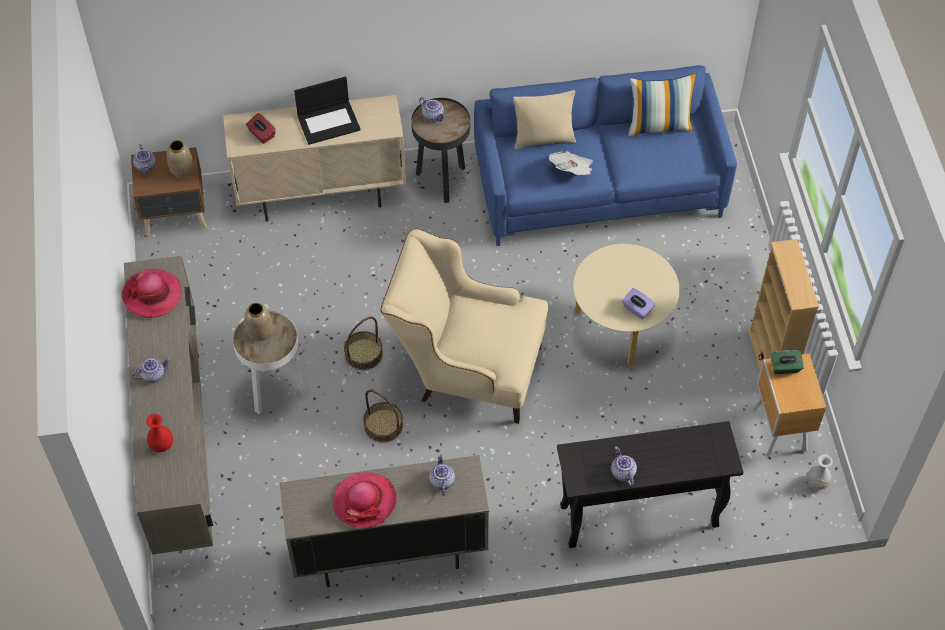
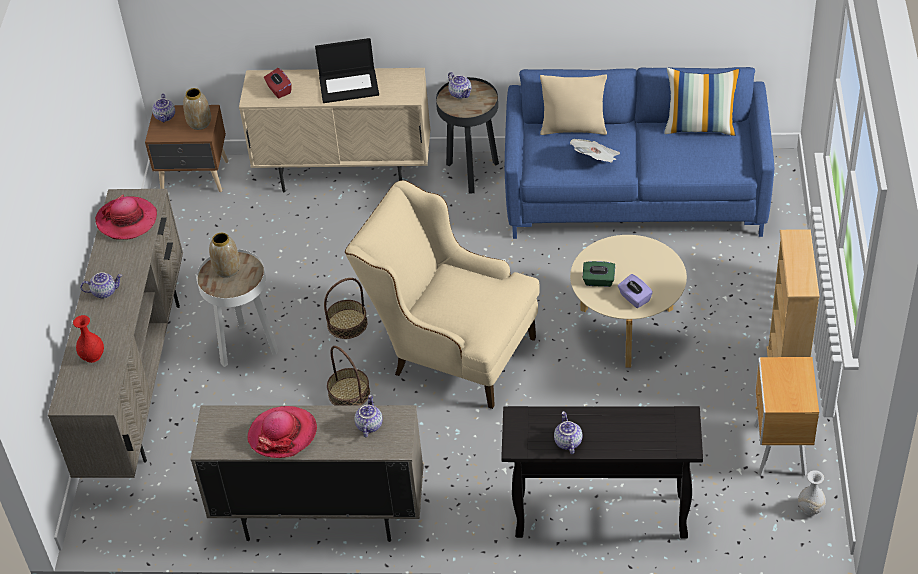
camera: 15 degrees right, 10 degrees down
(785, 368) = (781, 368): green tissue box -> green tissue box (598, 281)

